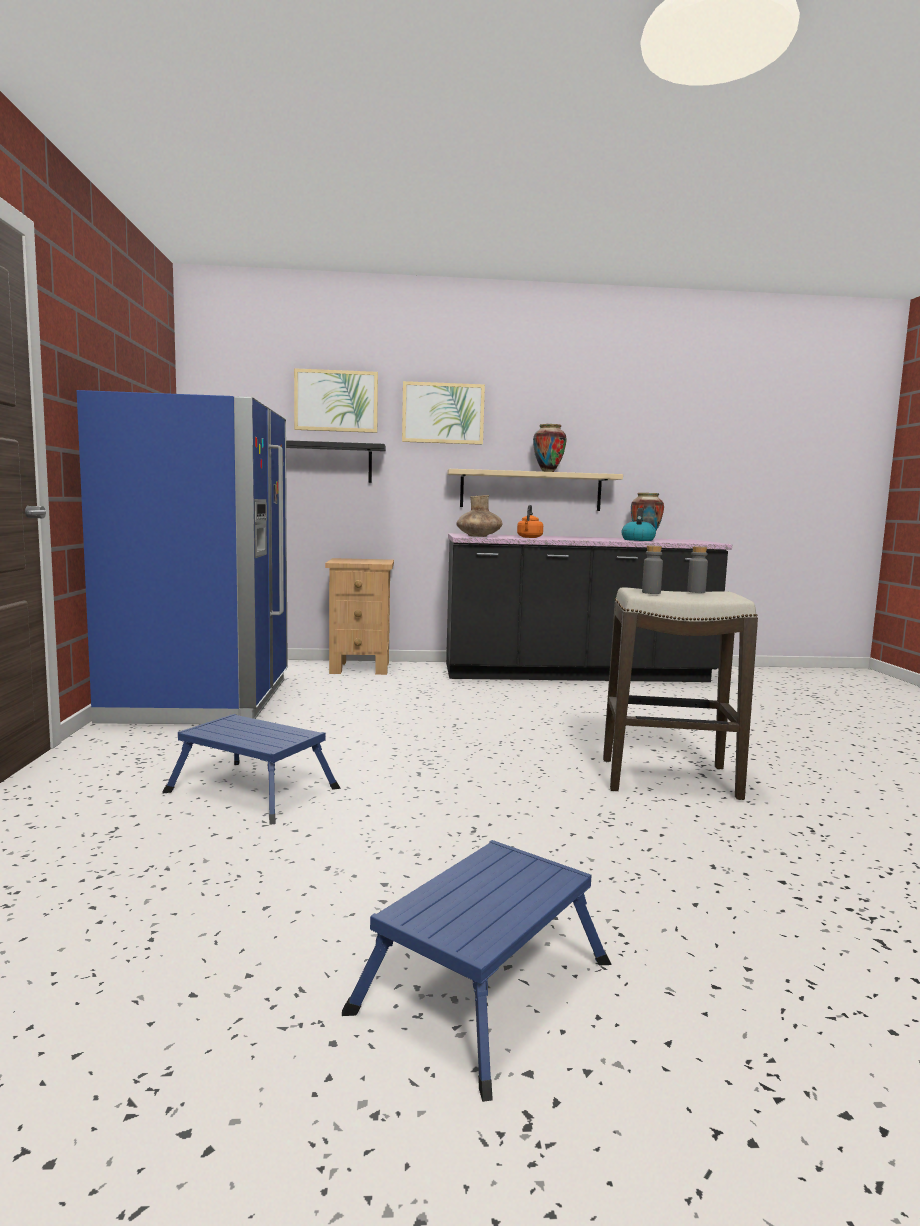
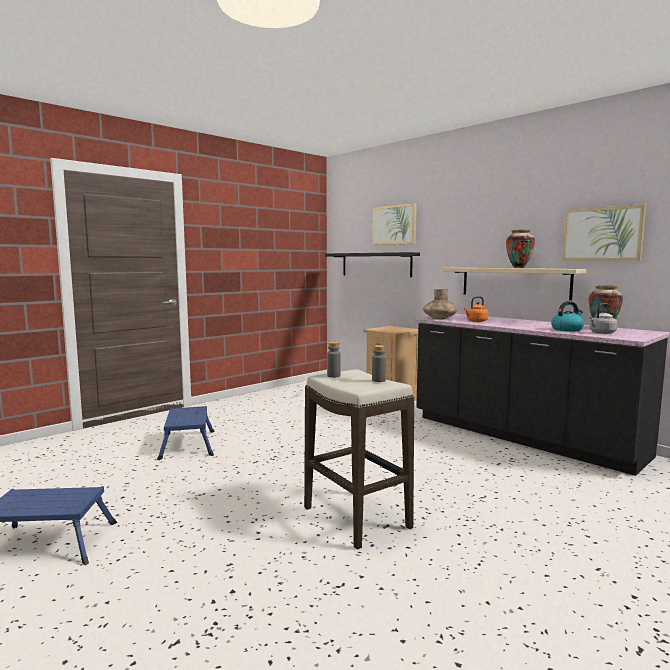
camera: 50 degrees right, 0 degrees up
(201, 700) = (276, 399): blue fridge -> none
(443, 413) = (454, 227): picture -> picture (602, 234)
(673, 541) = (601, 333): none -> grey kettle

